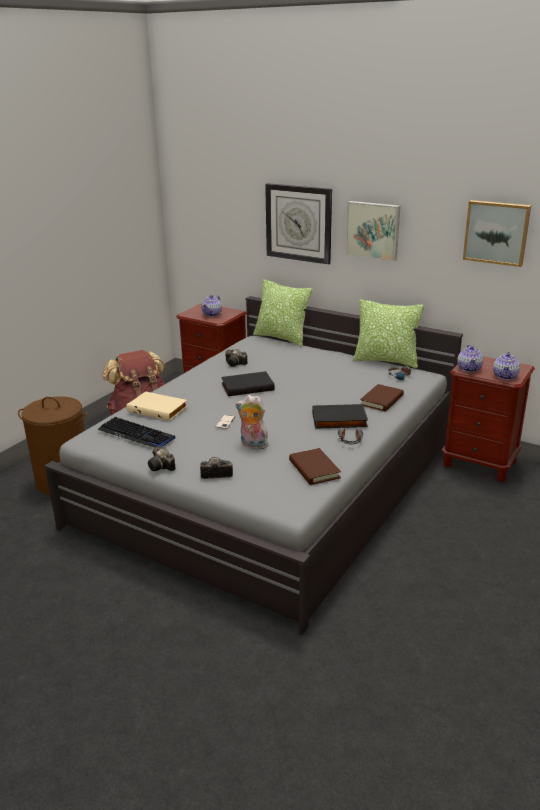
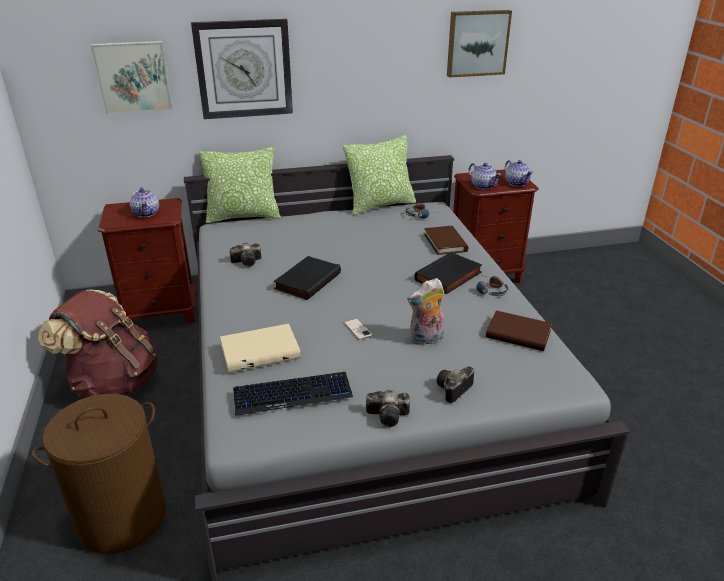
camera: 45 degrees left, 5 degrees up
(373, 230) = (343, 62): picture -> picture (133, 76)

